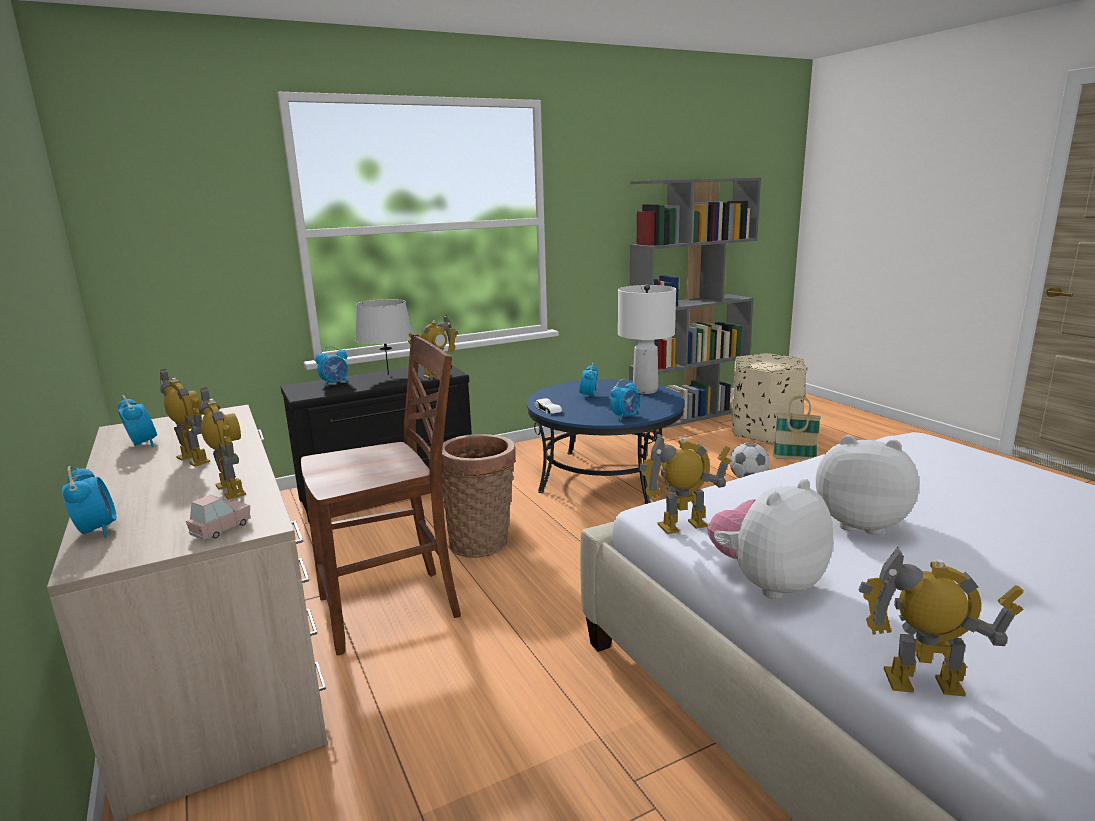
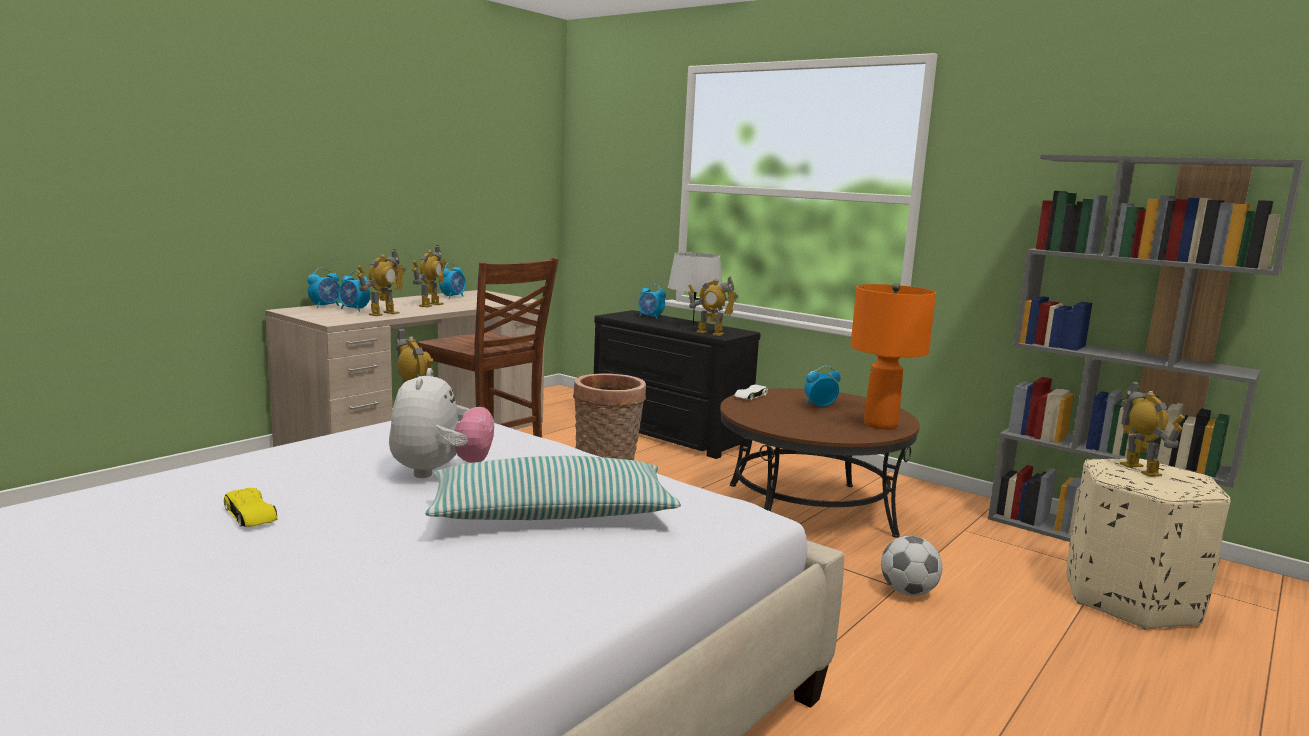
camera: 65 degrees right, 5 degrees down
(222, 529) = (327, 318): pink toy car -> none
(605, 476) = (809, 509): blue coffee table -> brown coffee table
(625, 416) = (767, 422): alarm clock -> alarm clock (354, 309)
(645, 390) = (880, 425): white table lamp -> orange table lamp
(767, 583) = (318, 442): plush toy -> none
(794, 458) = (1042, 626): basket -> none
(923, 684) = (166, 476): toy robot -> toy robot (1140, 469)
(961, 488) = (551, 514): none -> pillow
(1026, 616) = (251, 515): none -> yellow toy car

